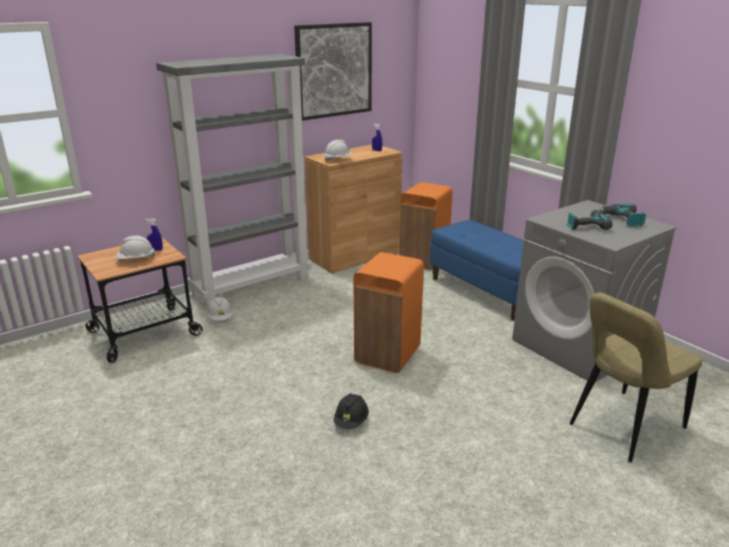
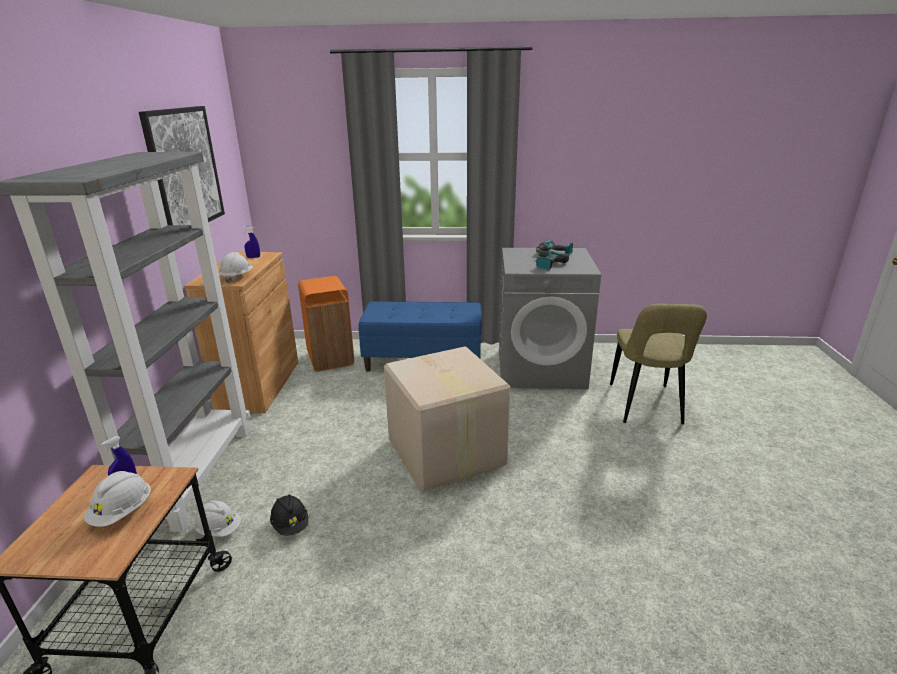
camera: 50 degrees left, 0 degrees up
(351, 421) = (521, 527): black hard hat -> black hard hat (290, 525)
(387, 355) = (445, 454): orange trash can -> cardboard box

